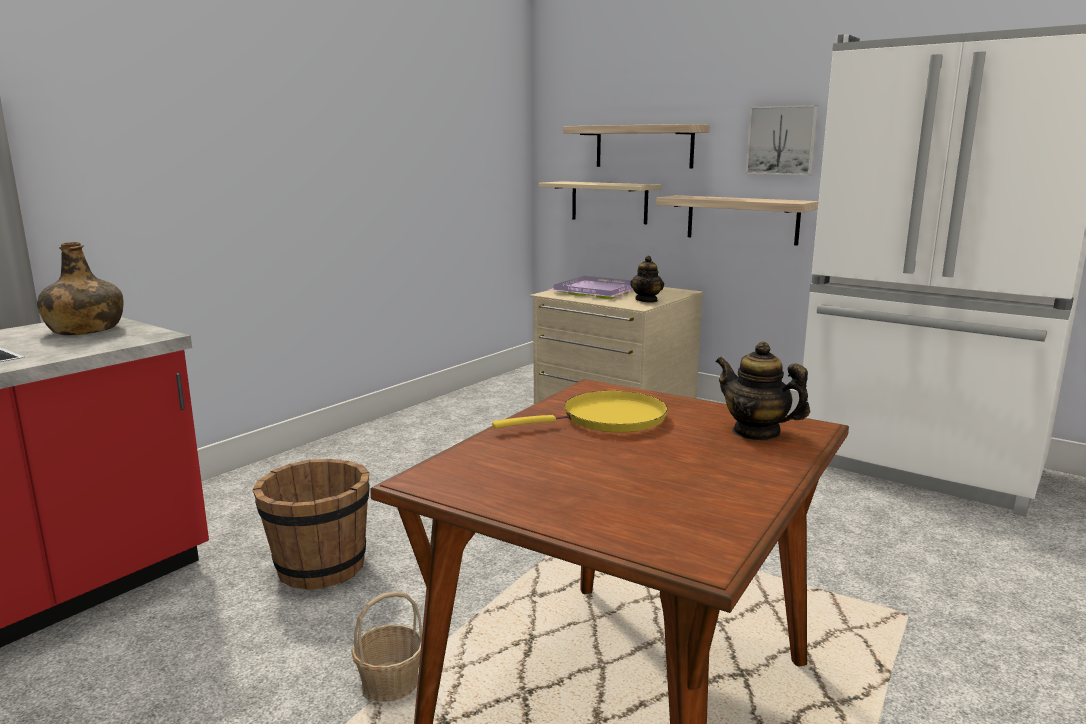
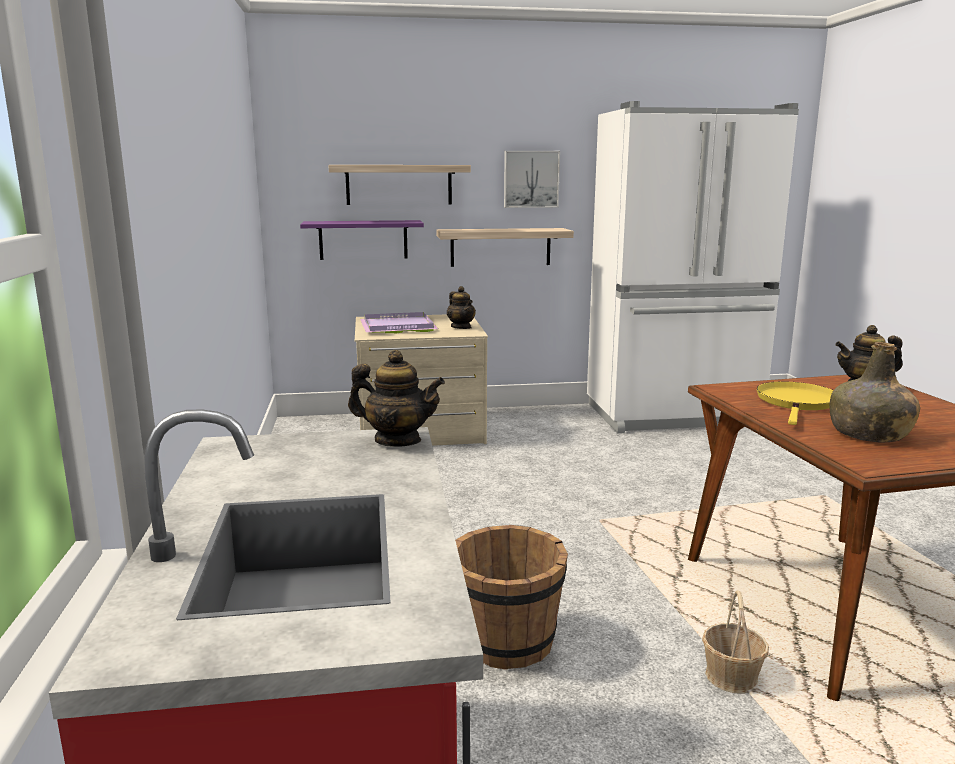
camera: 45 degrees left, 0 degrees up
(84, 330) = (294, 456): green bottle -> green bottle (869, 434)
(145, 337) = (397, 440): none -> teapot
(609, 202) = (363, 240): beige shelf -> purple shelf

